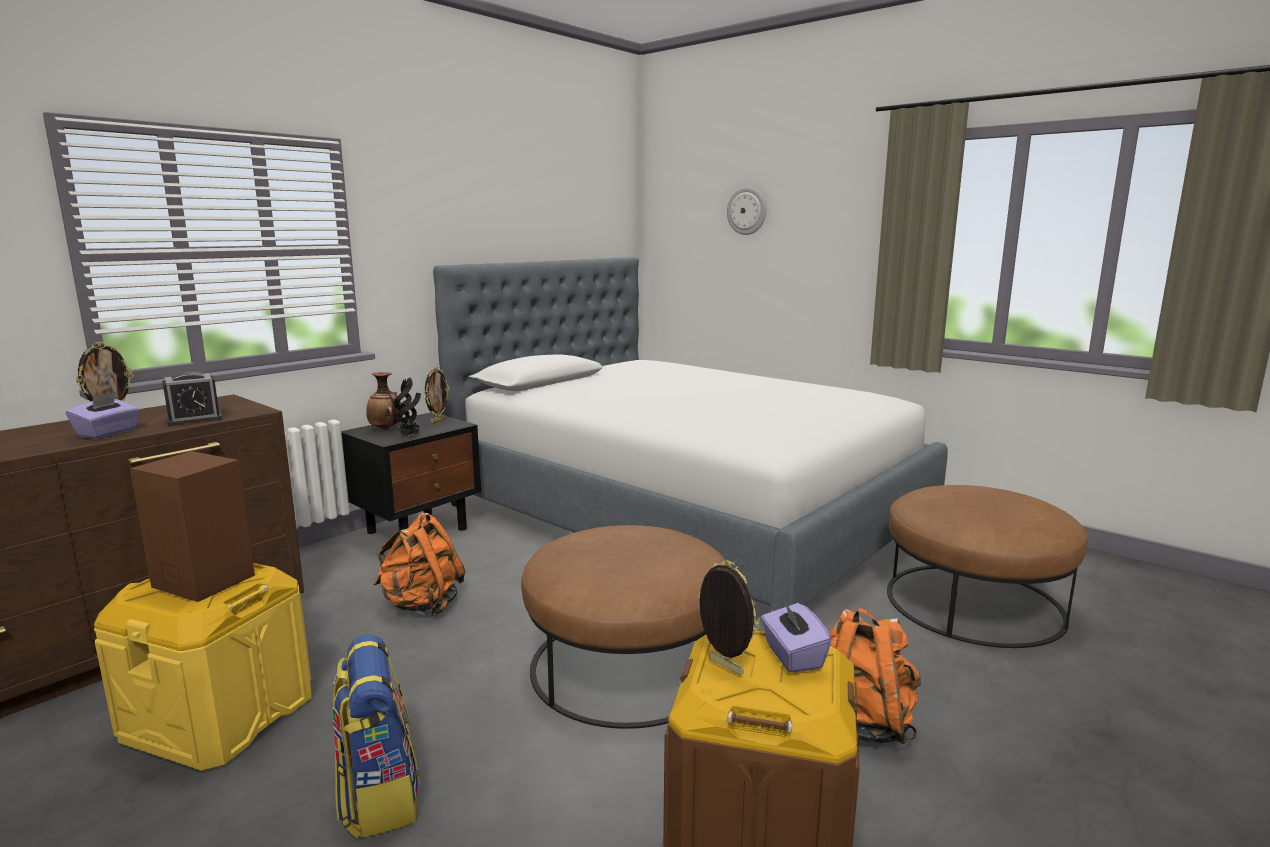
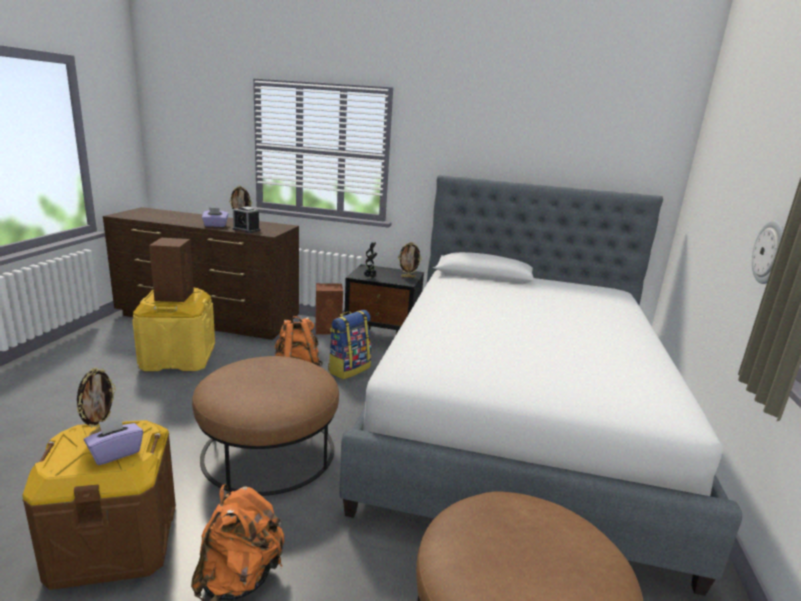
camera: 60 degrees right, 5 degrees up
(329, 558) = (329, 329): none -> brown speaker
(378, 796) = (129, 412): backpack -> backpack (349, 369)
(386, 429) = (376, 271): vase -> none
(747, 211) = (739, 164): wall clock -> wall clock (770, 252)

